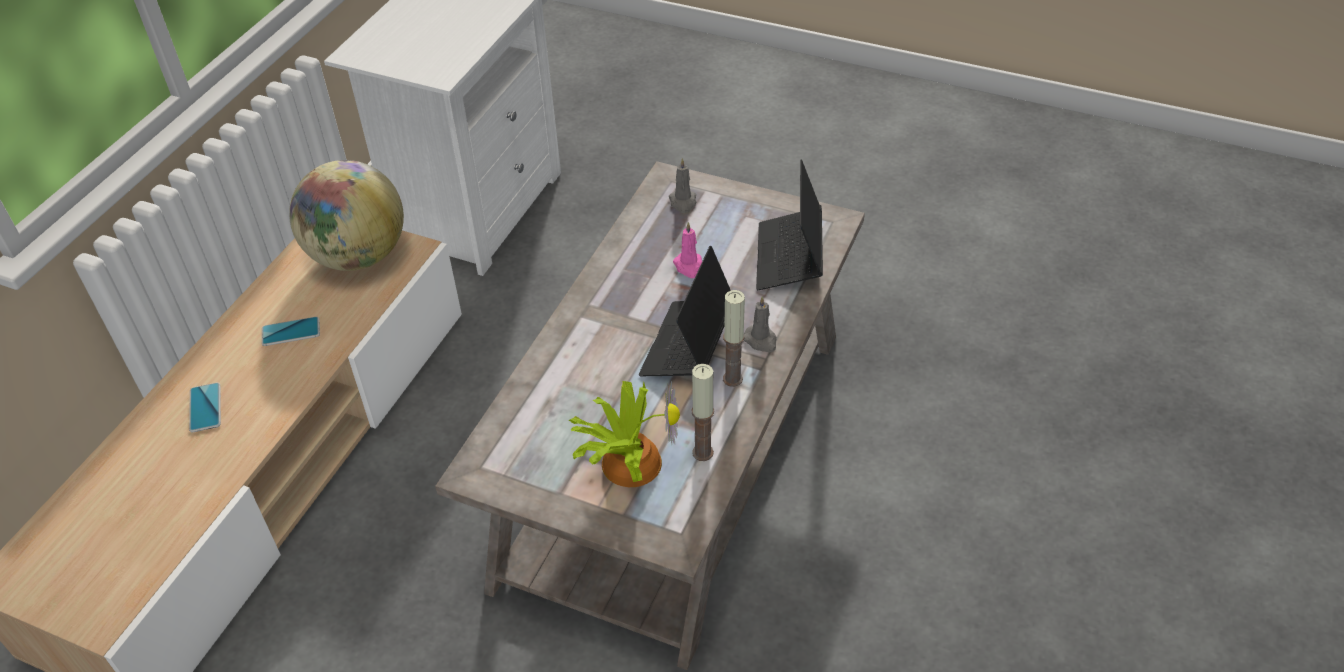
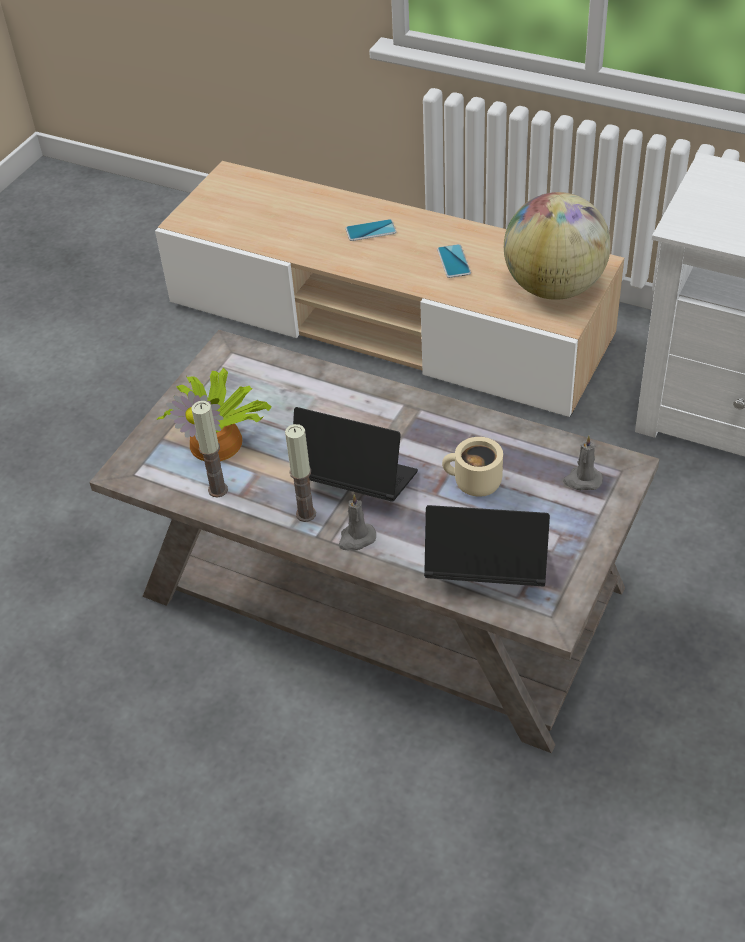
camera: 95 degrees right, 0 degrees up
(689, 266) = (473, 484): pink candle -> beige mug

